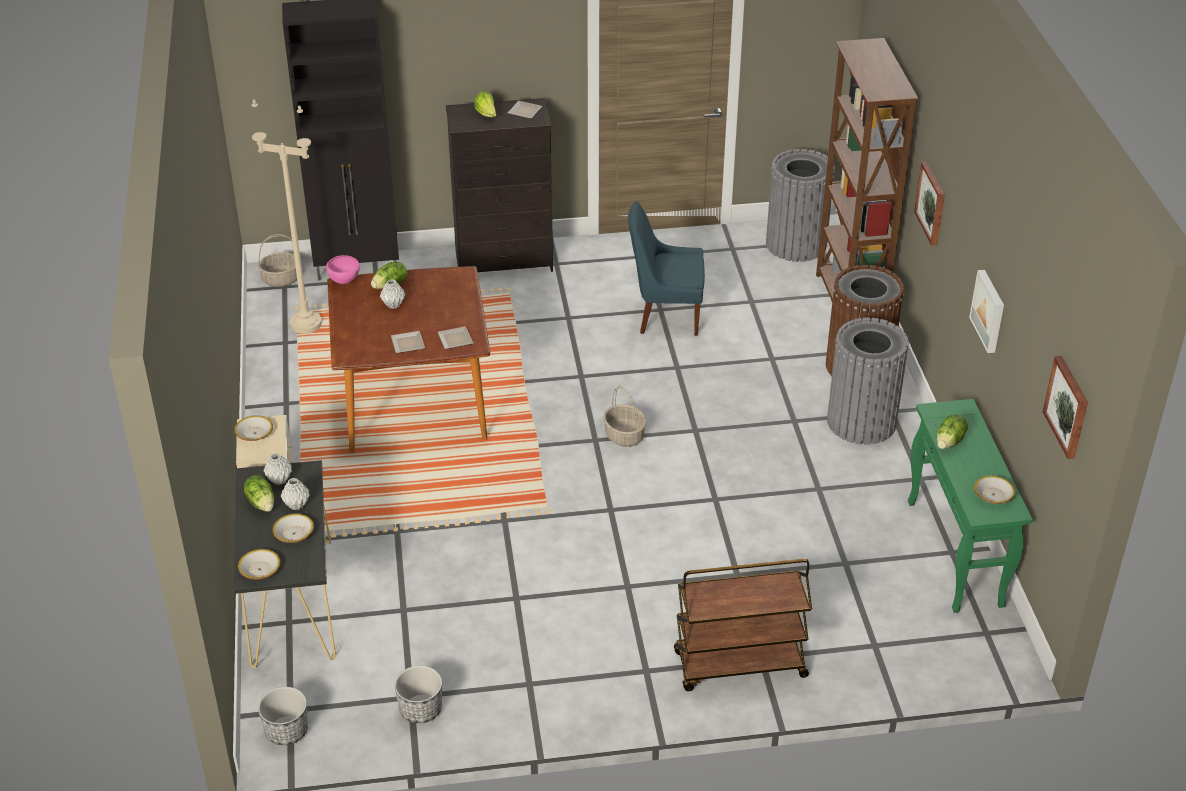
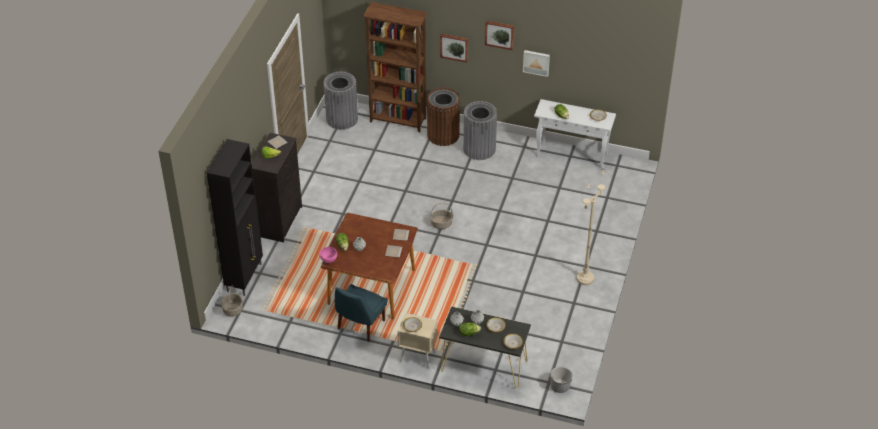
camera: 65 degrees left, 5 degrees up
(305, 324) = (280, 310): beige floor lamp -> beige floor lamp (585, 279)
(420, 709) = (570, 340): planter -> none
(665, 315) = (365, 181): blue chair -> blue chair (360, 326)
(739, 666) = (597, 238): brown cart -> none
(955, 554) = (572, 155): green console table -> white console table
(1068, 406) = (623, 63): picture -> picture (499, 34)

